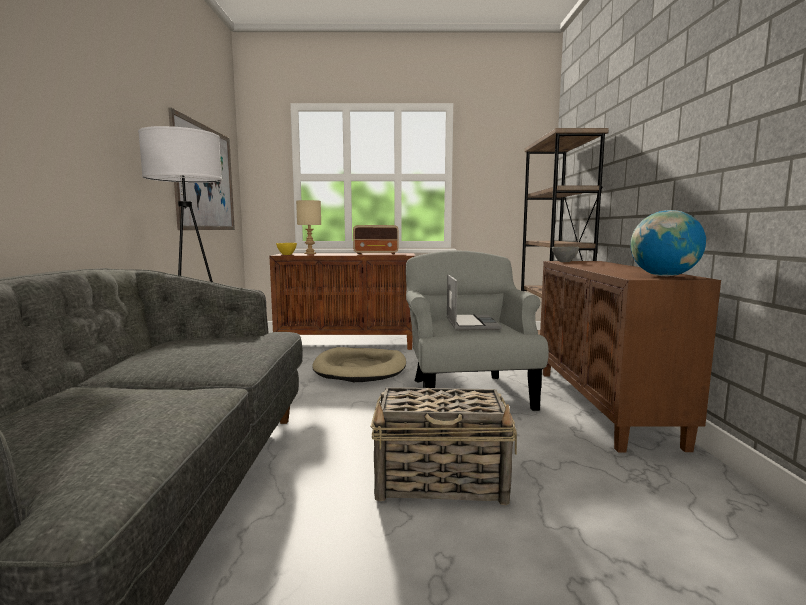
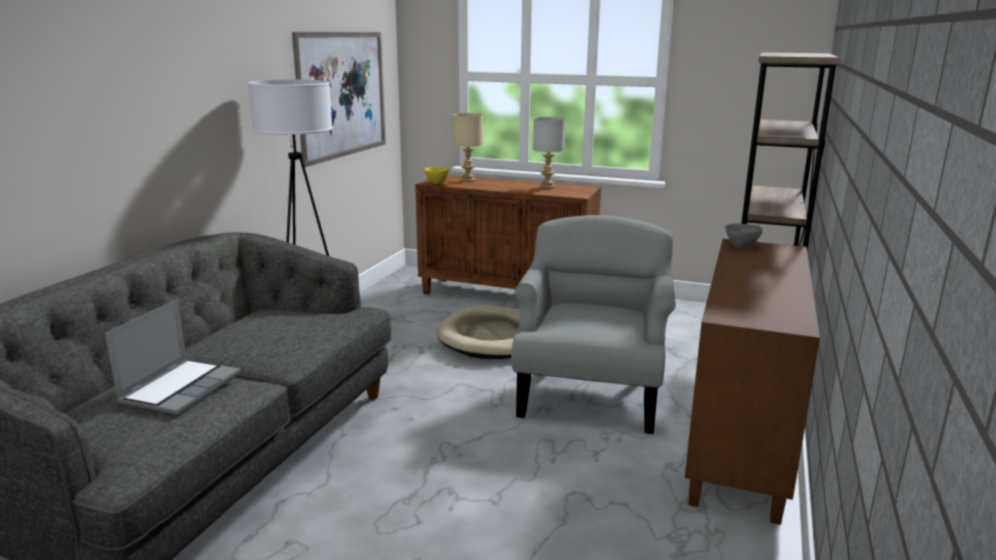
camera: 20 degrees right, 10 degrees up
(376, 253) = (547, 187): radio -> grey table lamp
(442, 481) = (473, 495): basket -> none
(470, 324) = (590, 318): laptop -> laptop (181, 388)
(663, 276) = (769, 316): globe -> none

